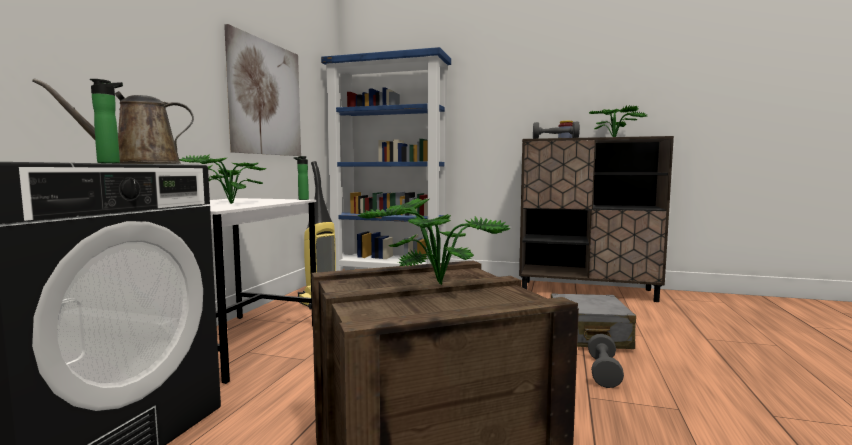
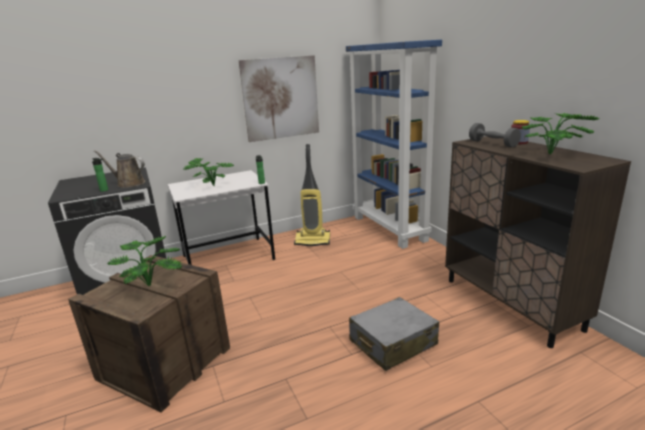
camera: 50 degrees right, 15 degrees up
(603, 372) = (331, 371): grey dumbbell -> none

